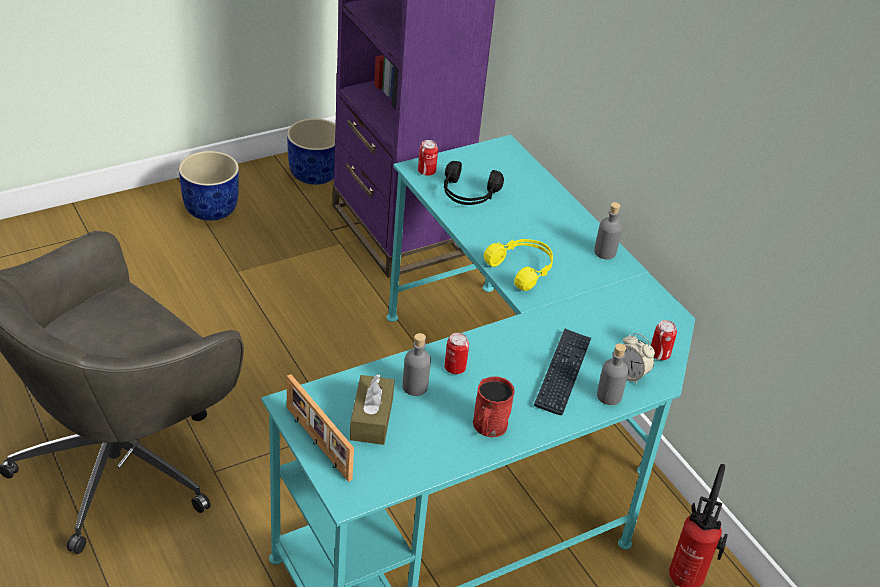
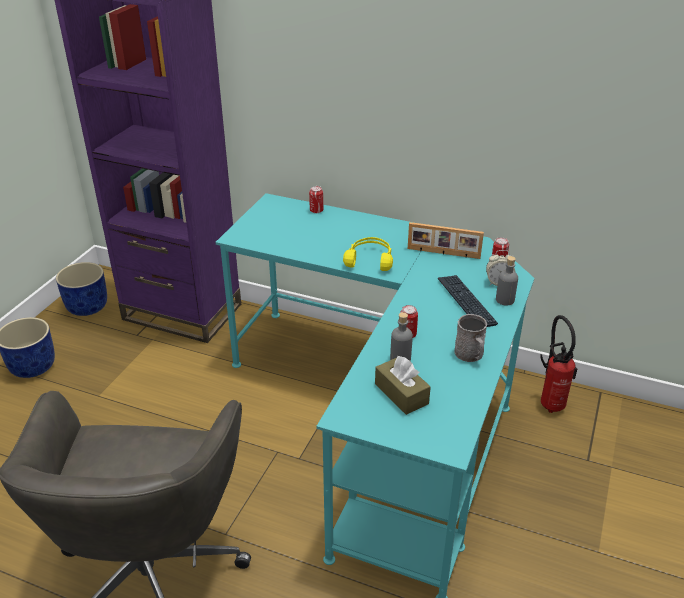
camera: 35 degrees left, 5 degrees down
(317, 443) = (389, 430): picture frame -> picture frame (443, 253)
(426, 171) = (242, 236): can -> can (316, 210)
(468, 194) = (285, 236): black headphones -> none
(489, 427) = (470, 355): red mug -> grey mug
(605, 252) = (401, 228): grey bottle -> none

